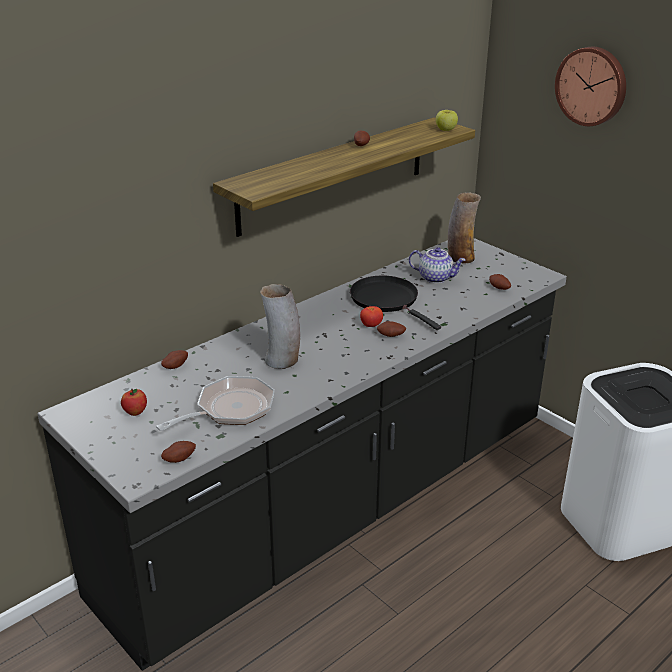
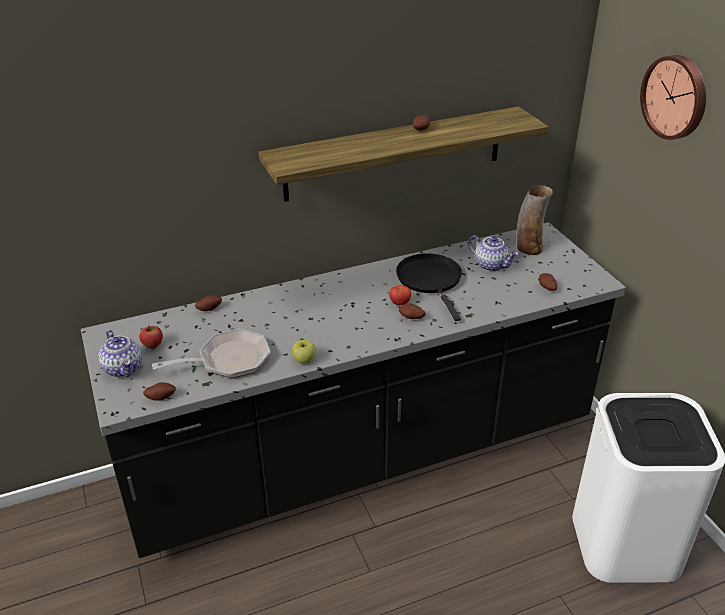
camera: 20 degrees right, 5 degrees up
(116, 440) = (123, 368): none -> teapot
(282, 360) = (300, 322): vase -> none
(446, 130) = (518, 122): apple -> apple (304, 360)

